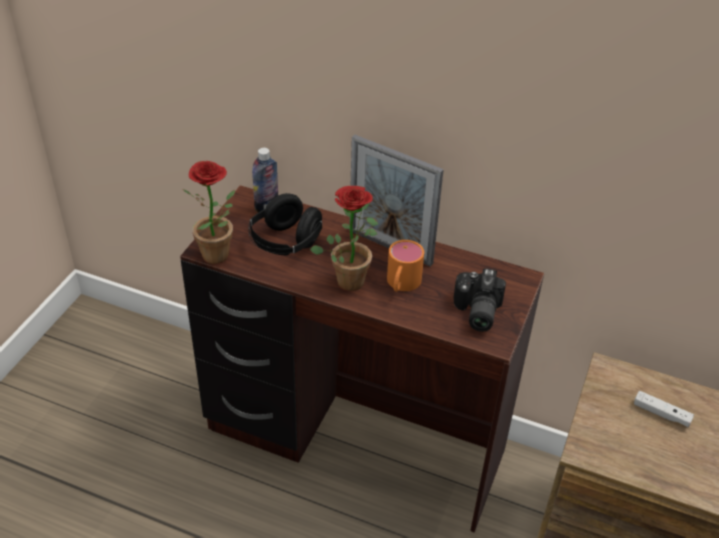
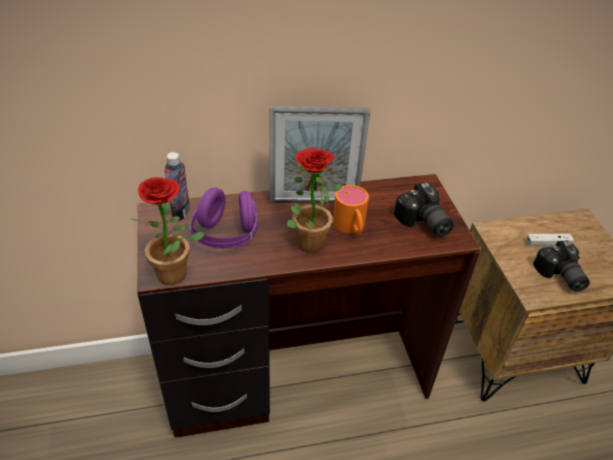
camera: 35 degrees left, 0 degrees up
(285, 243) = (226, 235): black headphones -> purple headphones
(636, 450) = (559, 276): none -> camera

